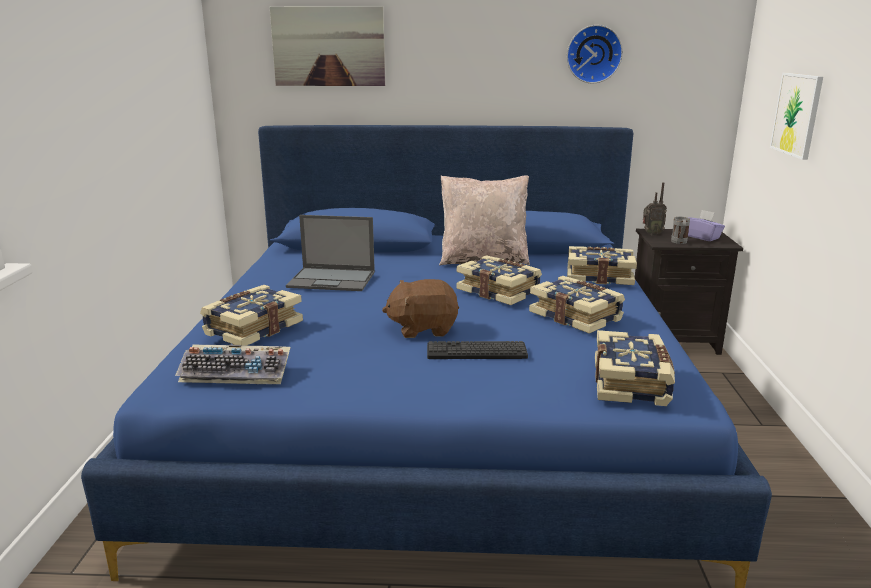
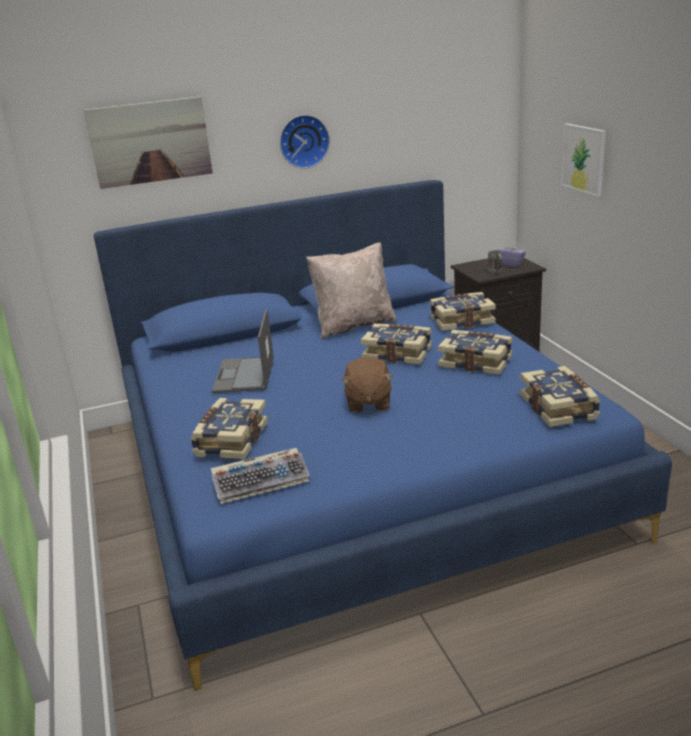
camera: 20 degrees left, 5 degrees up
(333, 279) = (244, 375): laptop -> laptop turned 105 degrees clockwise
(423, 329) = (368, 403): brown plush toy -> brown plush toy turned 60 degrees counterclockwise
(476, 352) = (430, 412): keyboard -> none
(593, 54) = (397, 117): wall clock -> wall clock (303, 141)
(651, 234) = (467, 269): radio -> none

